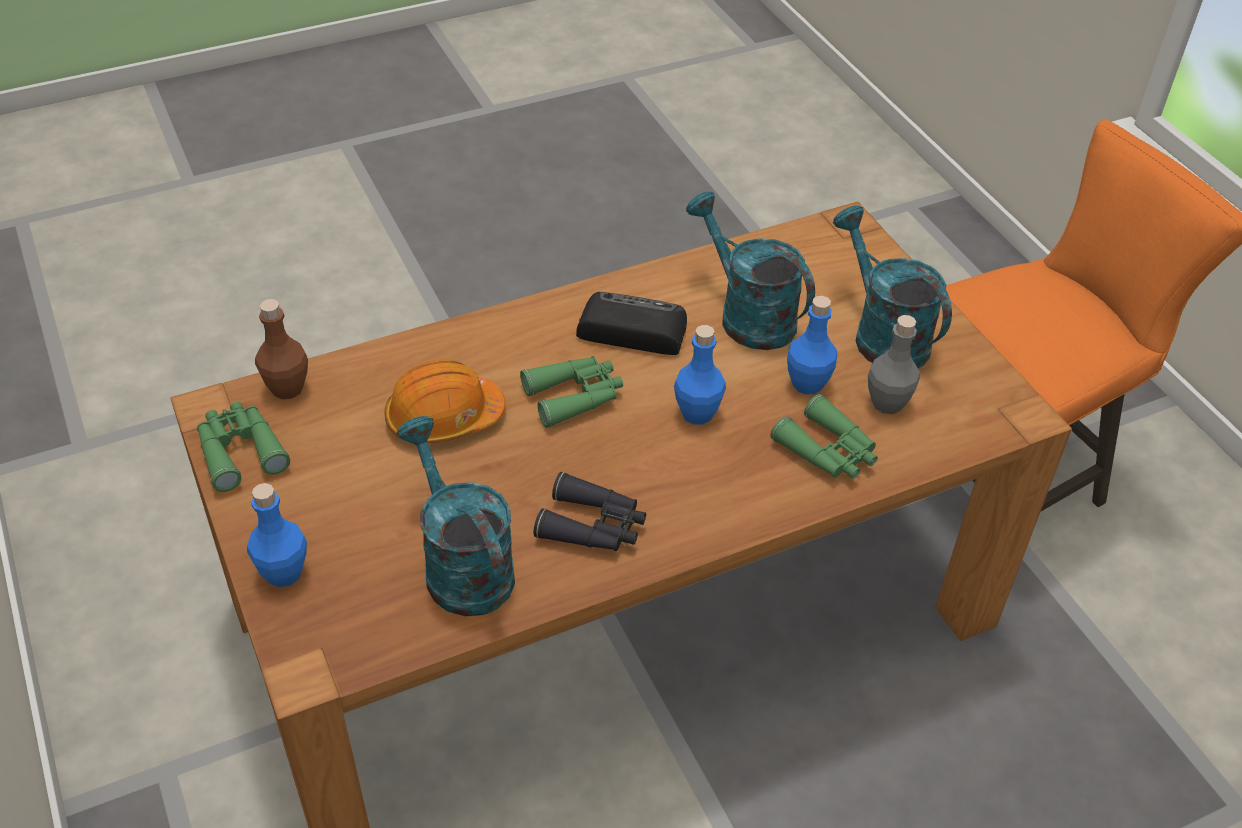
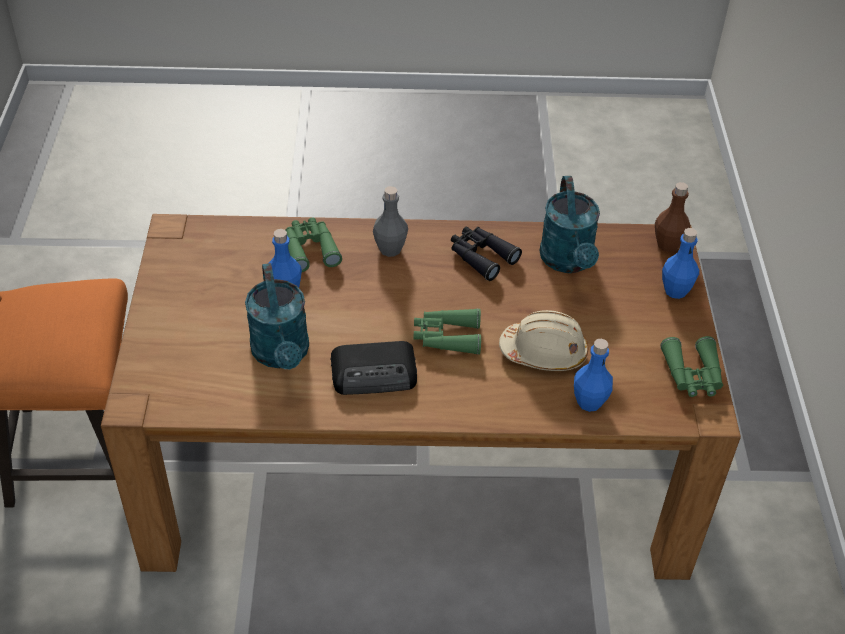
camera: 155 degrees left, 0 degrees up
(287, 388) = (650, 413): brown bottle -> brown bottle (667, 245)
(444, 418) = (544, 352): orange hard hat -> beige hard hat
(630, 329) = (375, 373): radio -> radio turned 45 degrees counterclockwise
(697, 413) = (372, 298): blue bottle -> blue bottle (589, 402)
(882, 334) = (202, 308): turquoise watering can -> none
(887, 403) = (246, 263): grey bottle -> grey bottle (390, 249)

